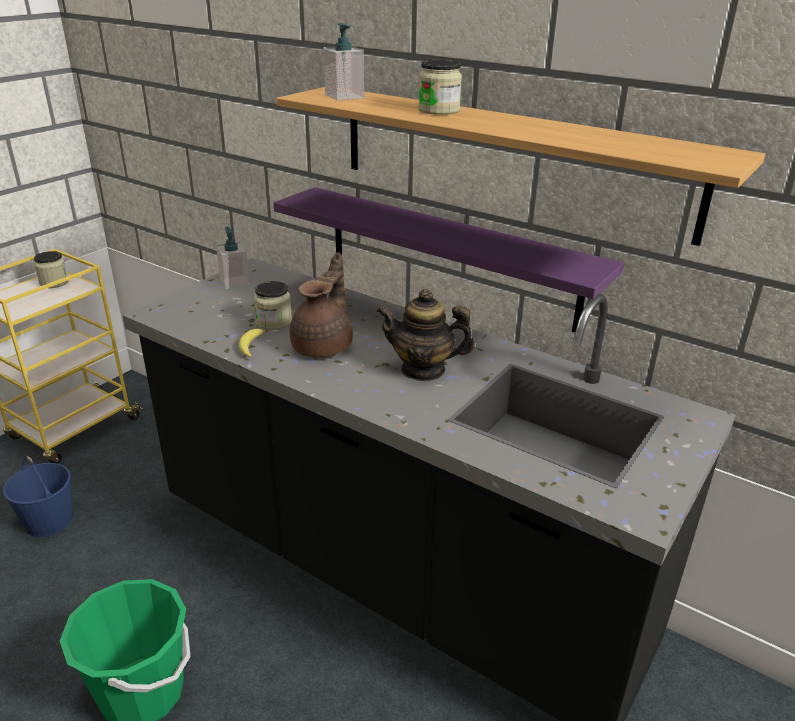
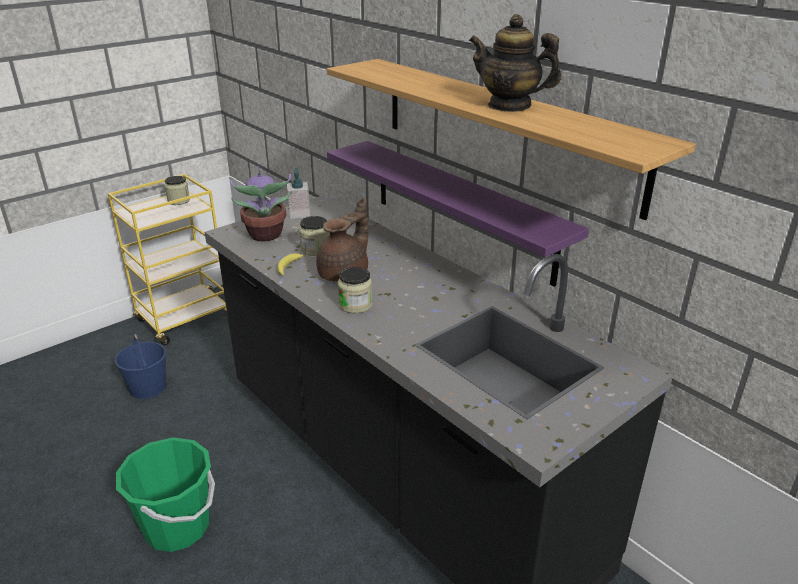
camera: 15 degrees right, 0 degrees up
(204, 312) = (265, 236): none -> potted plant
(344, 96) = (380, 69): soap dispenser -> none
(423, 369) = (415, 302): teapot -> teapot (509, 106)
(439, 110) = (446, 86): jar -> jar (355, 305)

